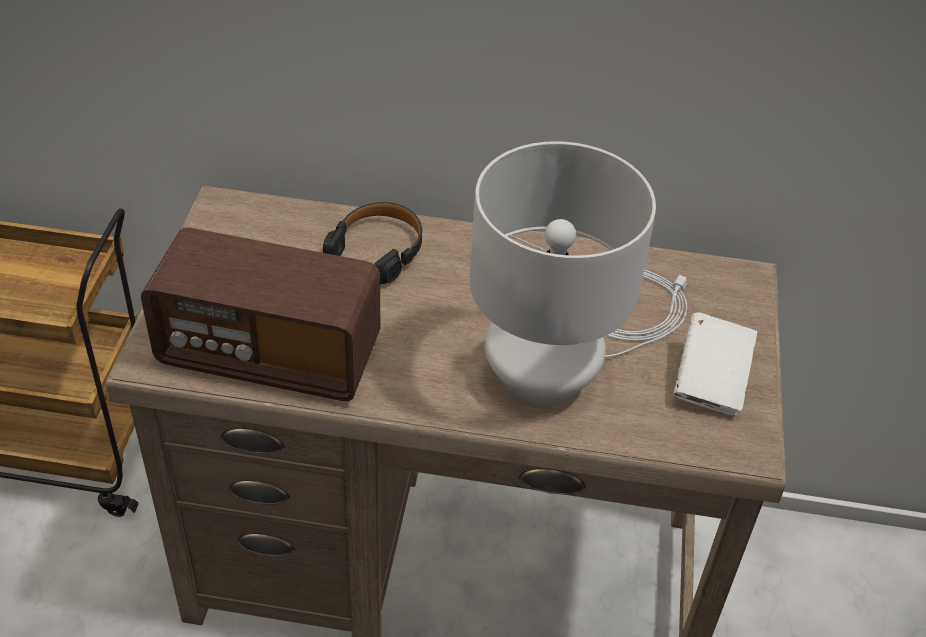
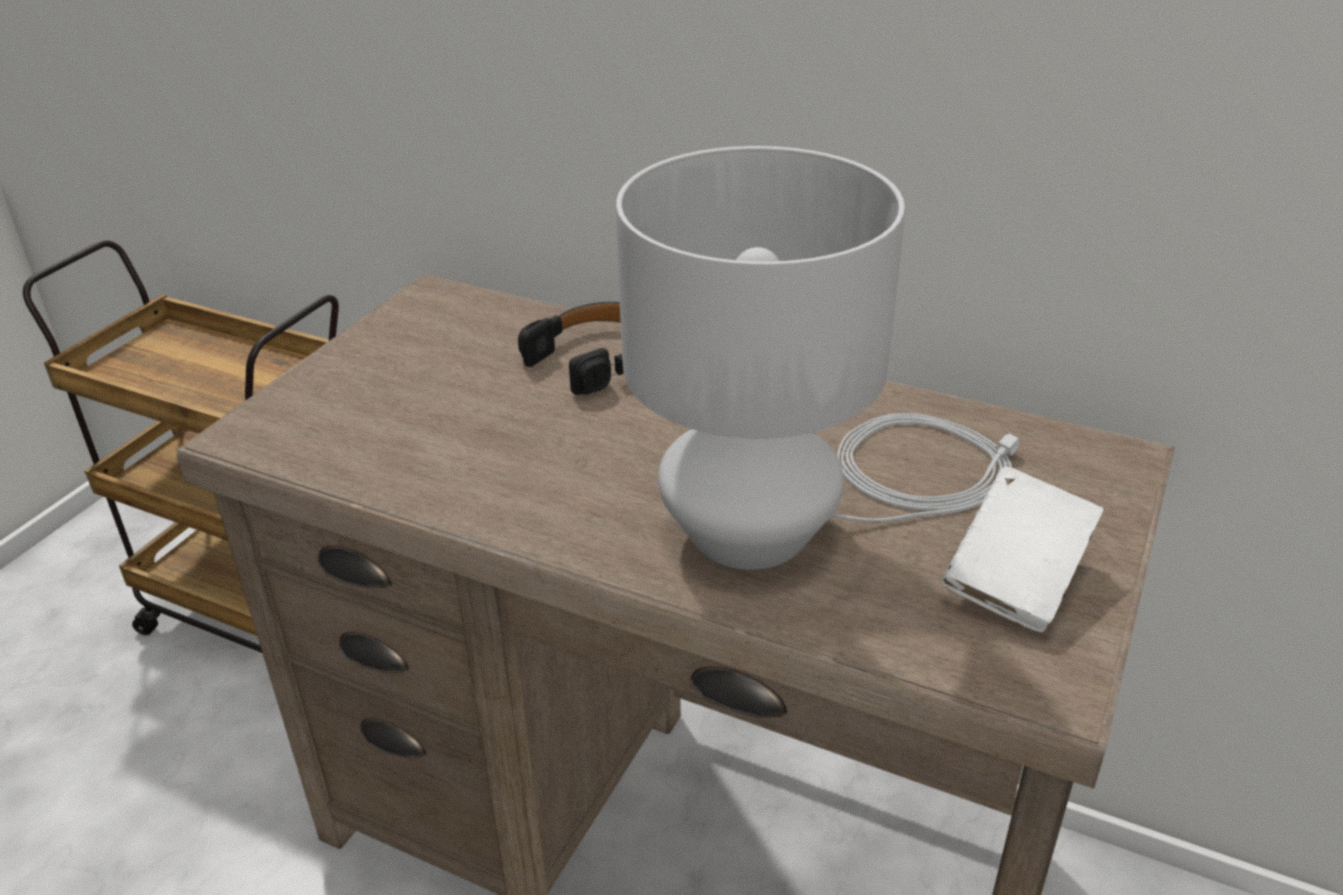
camera: 20 degrees right, 10 degrees down
(270, 355) = (391, 450): radio -> none

